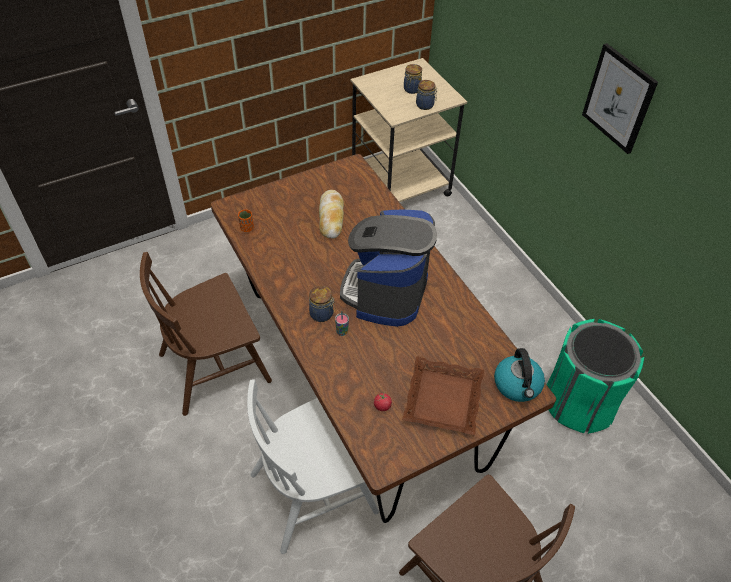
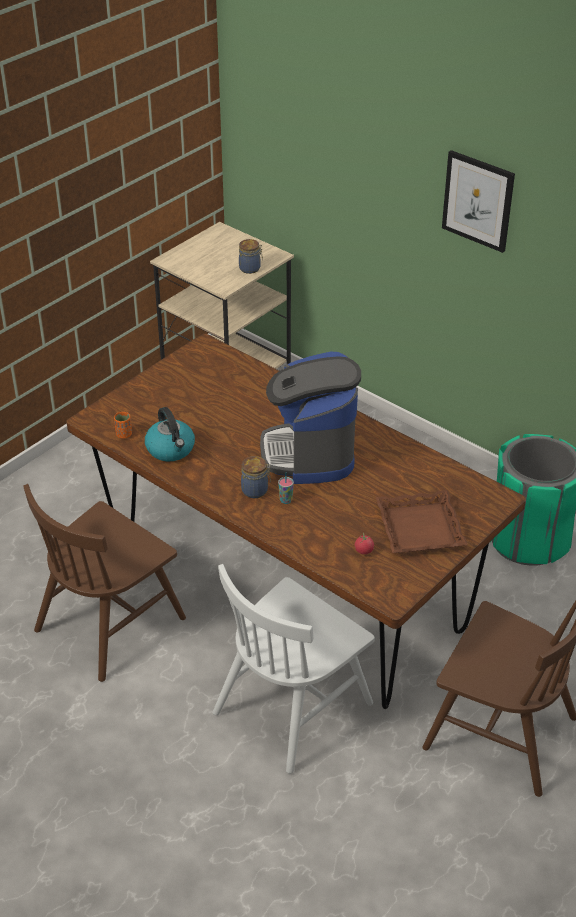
camera: 20 degrees left, 10 degrees down
(331, 217) = (211, 401): bread -> none
(411, 89) = (226, 256): jar -> none
(517, 385) = (484, 496): kettle -> kettle (171, 449)

